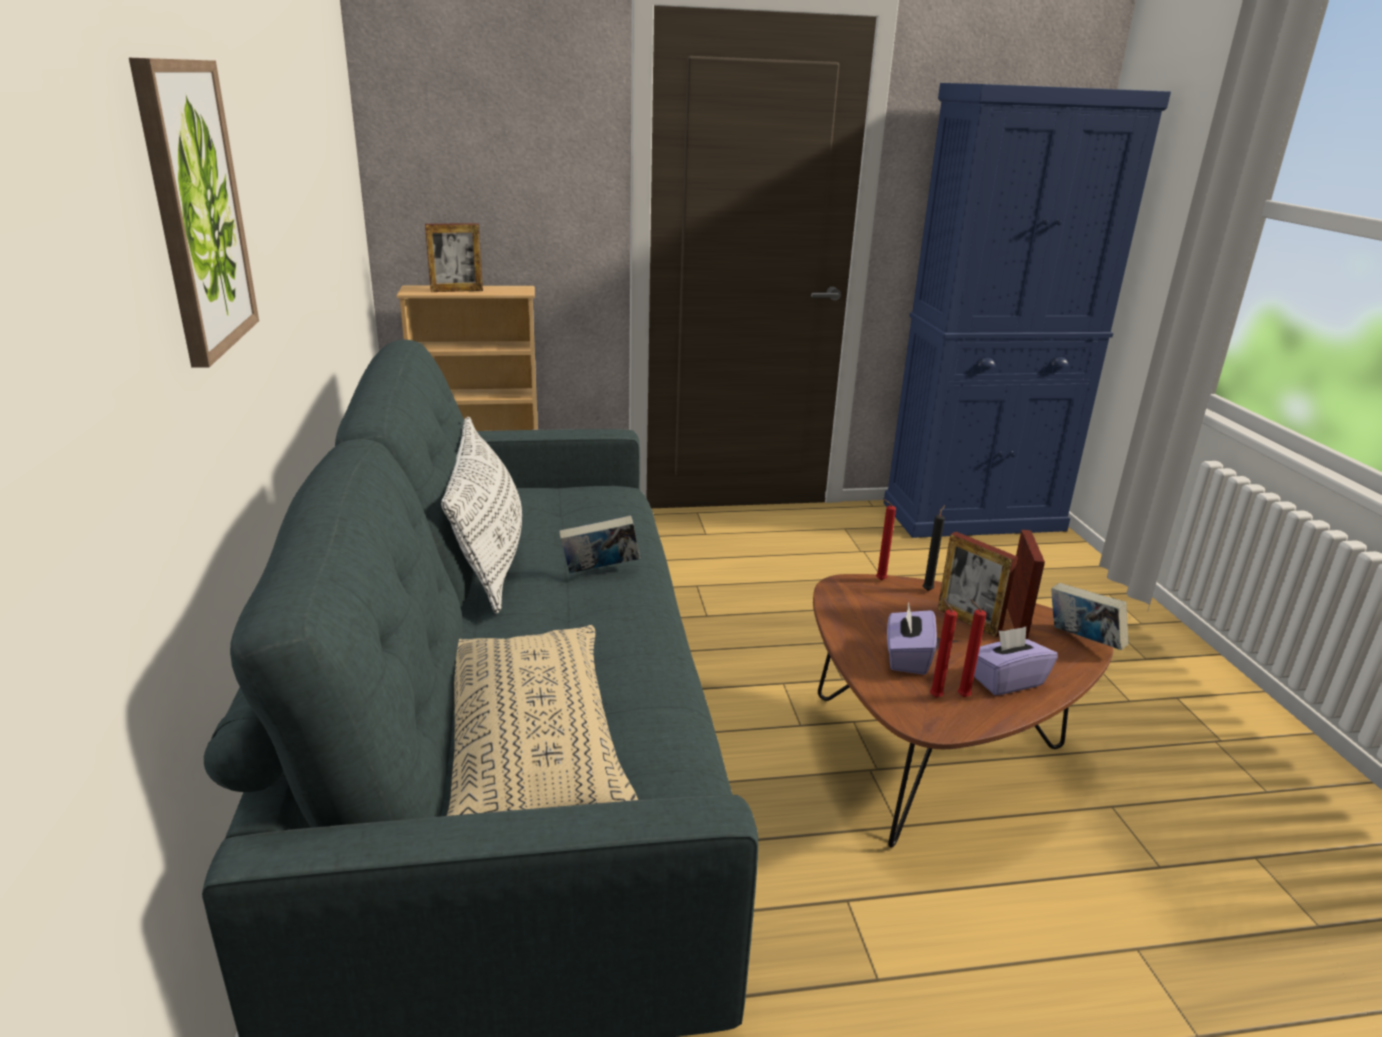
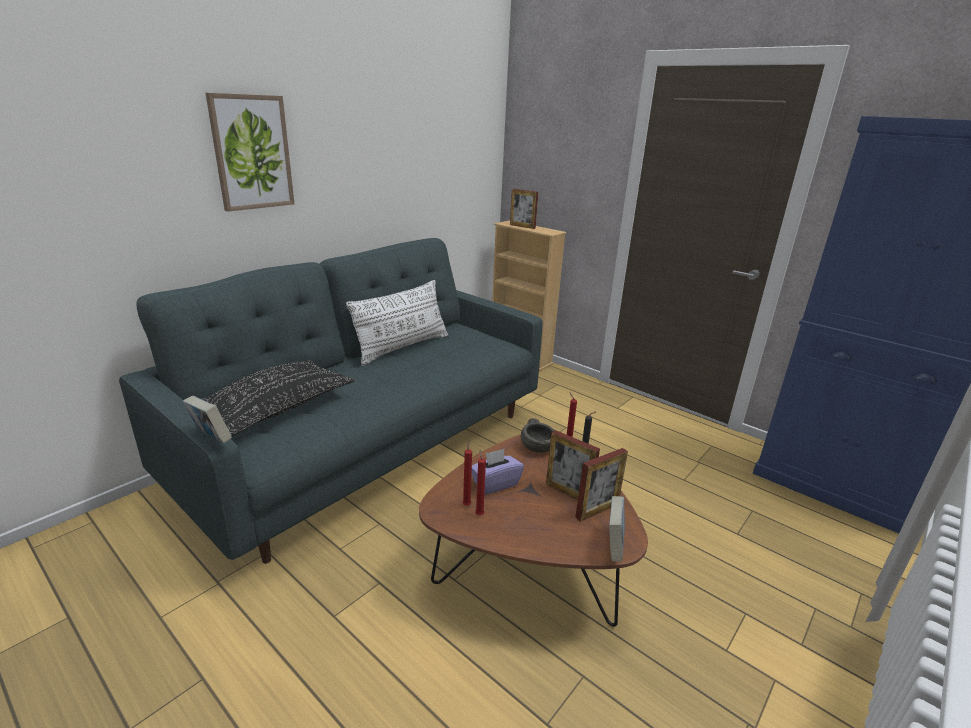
camera: 50 degrees right, 0 degrees up
(532, 746) = (277, 408): beige pillow -> black pillow
(600, 571) = (425, 370): book -> book (211, 438)
(858, 596) = (538, 447): none -> grey bowl
(968, 621) = (568, 492): picture frame -> picture frame turned 60 degrees counterclockwise
(1006, 681) = (518, 526): purple tissue box -> none

